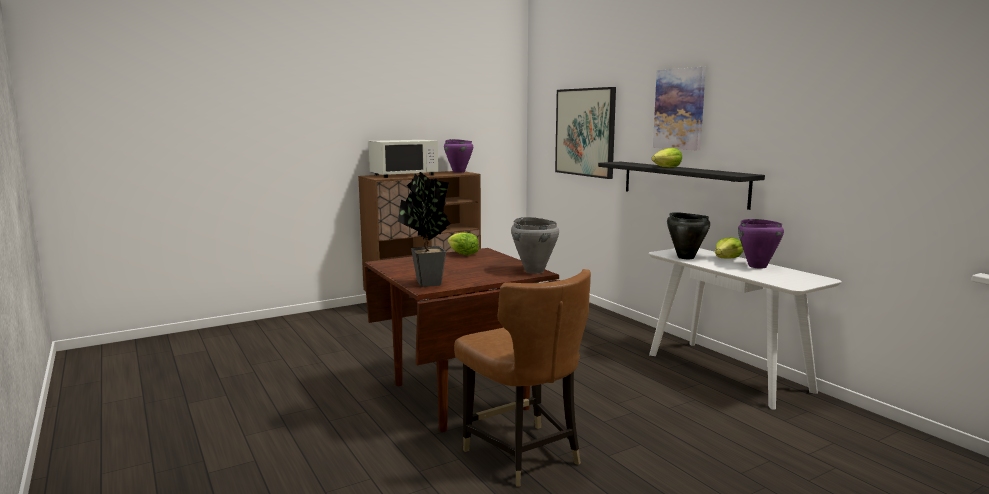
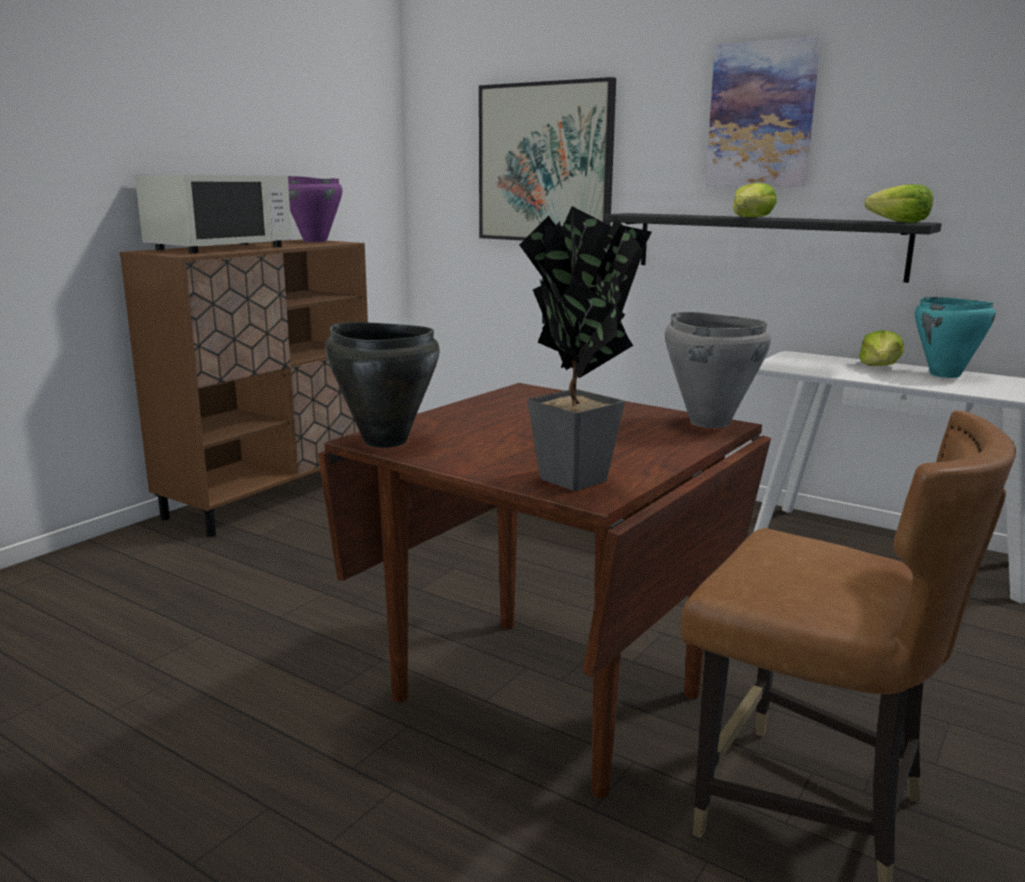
camera: 25 degrees left, 5 degrees up
(462, 254) = (500, 400): lettuce -> lettuce (899, 222)
(685, 257) = (822, 370): black cooking pot -> black cooking pot (385, 441)
(757, 266) = (945, 375): purple cooking pot -> turquoise cooking pot

